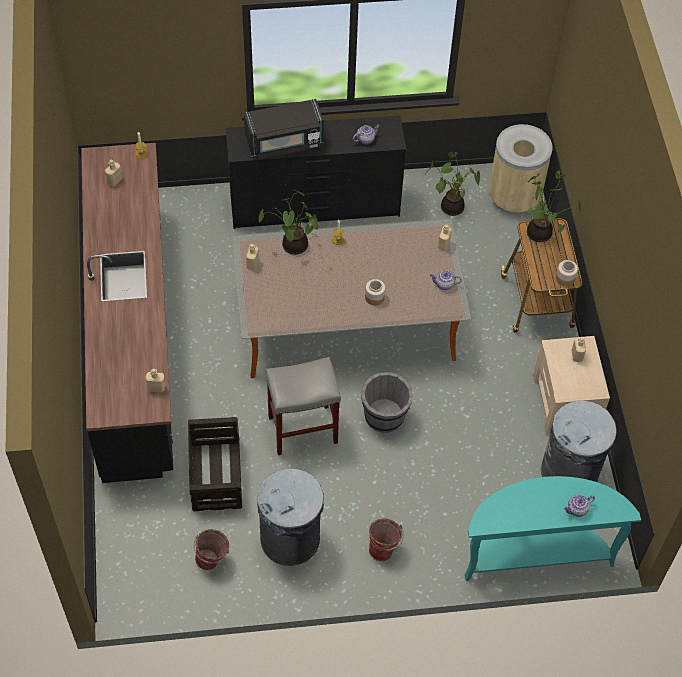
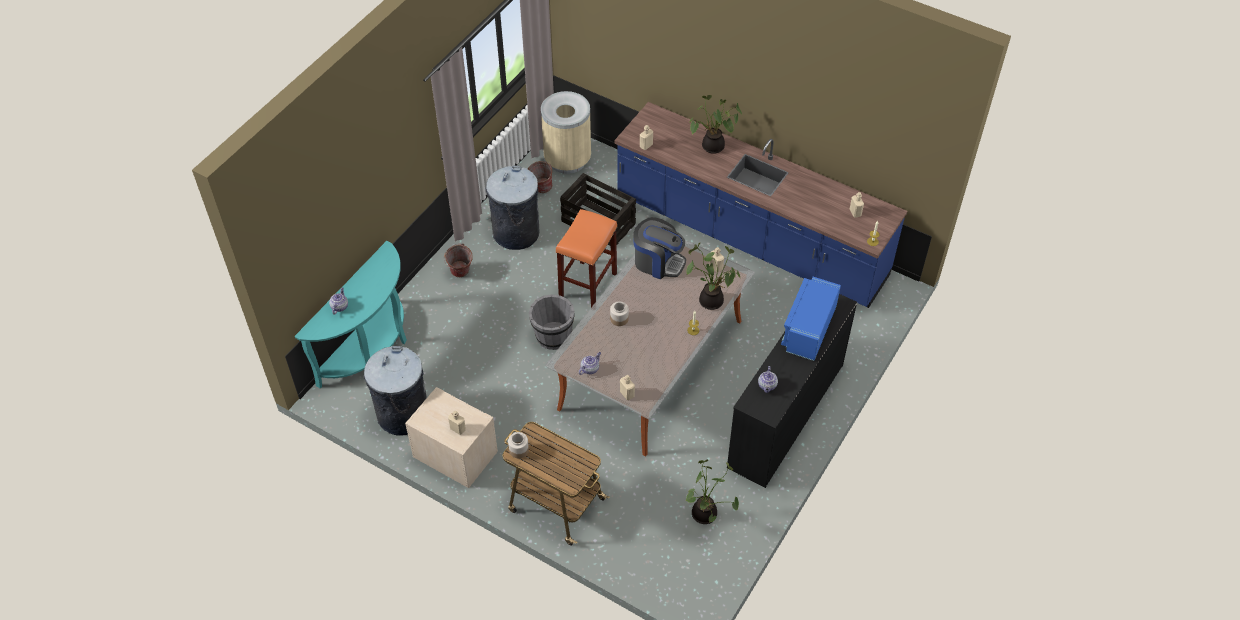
camera: 130 degrees right, 5 degrees down
(134, 337) = (750, 238): black counter -> blue counter
(284, 142) = (808, 329): black microwave -> blue microwave
(285, 309) = (658, 262): none -> coffee machine
(302, 430) = (588, 284): grey stool -> orange stool
(513, 197) = (675, 571): beige trash can -> beige trash can (567, 160)
(541, 233) = (575, 467): potted plant -> potted plant (712, 148)

